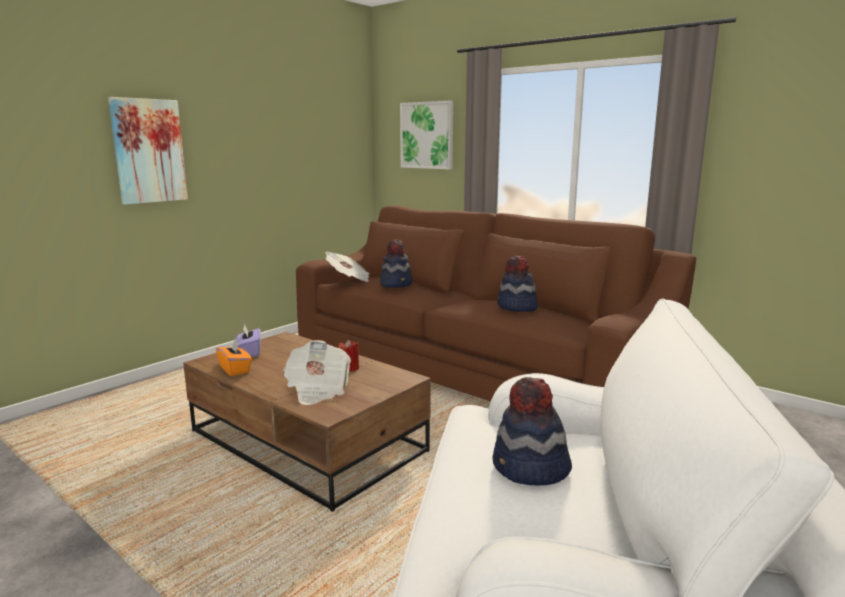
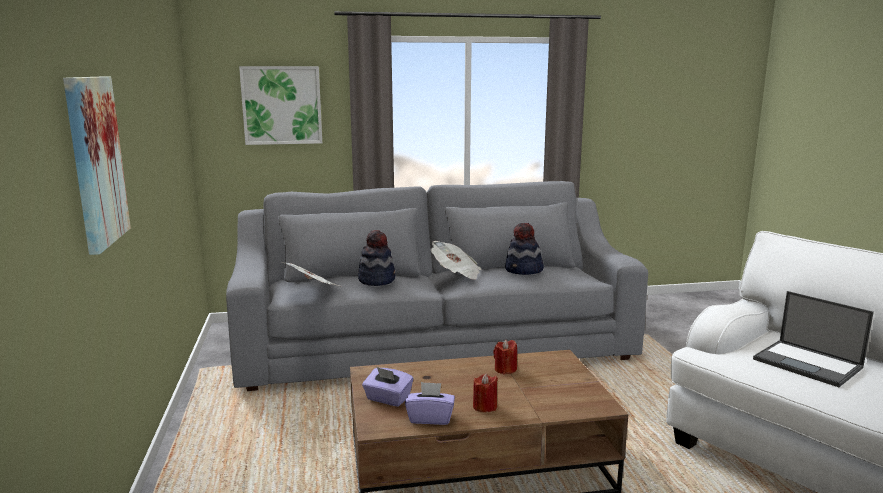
camera: 50 degrees left, 0 degrees up
(235, 369) = (430, 418): orange tissue box -> purple tissue box
(273, 378) = (485, 406): none -> red candle
(317, 390) = (540, 395): newspaper -> newspaper (456, 273)
(471, 365) = (435, 344): brown sofa -> grey sofa
(530, 469) = (808, 364): hat -> laptop

